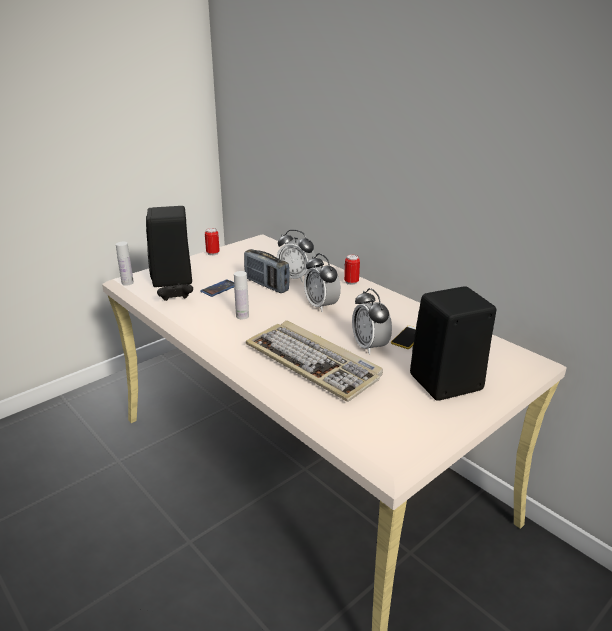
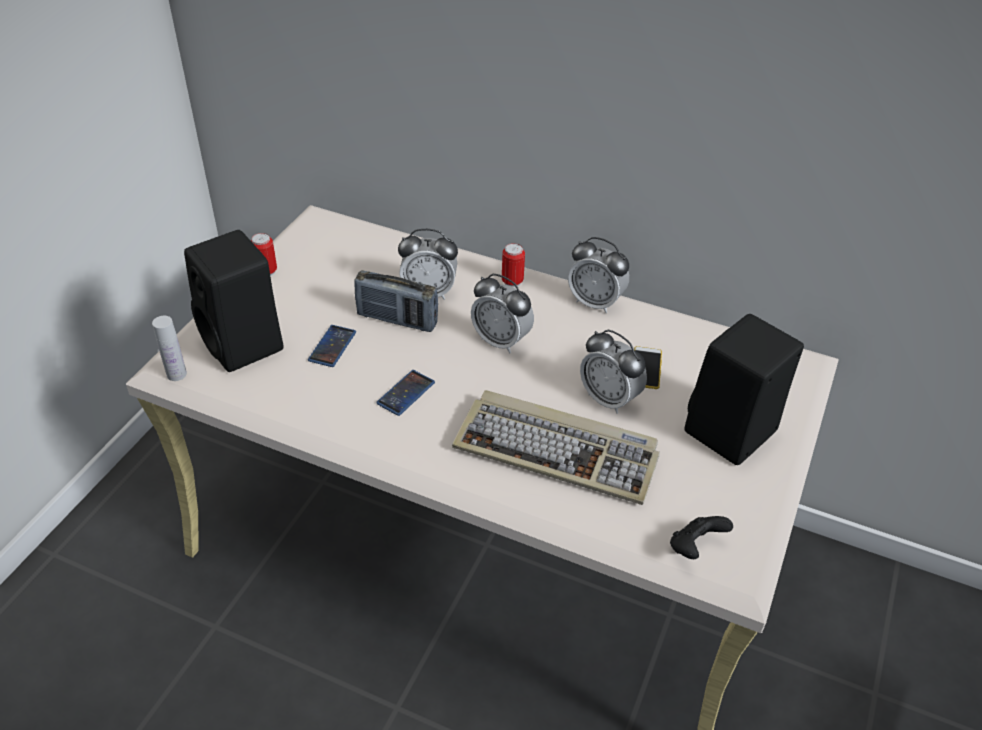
camera: 25 degrees left, 15 degrees up
(176, 301) = (286, 392): black game controller -> black game controller (694, 547)
(242, 316) = (406, 393): white bottle -> phone
(398, 301) = (595, 302): none -> alarm clock

